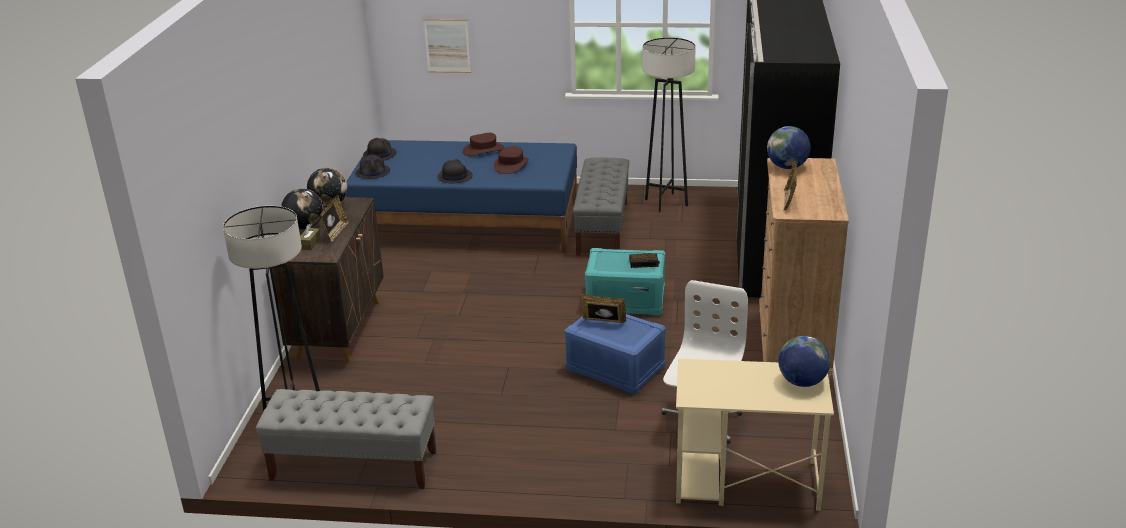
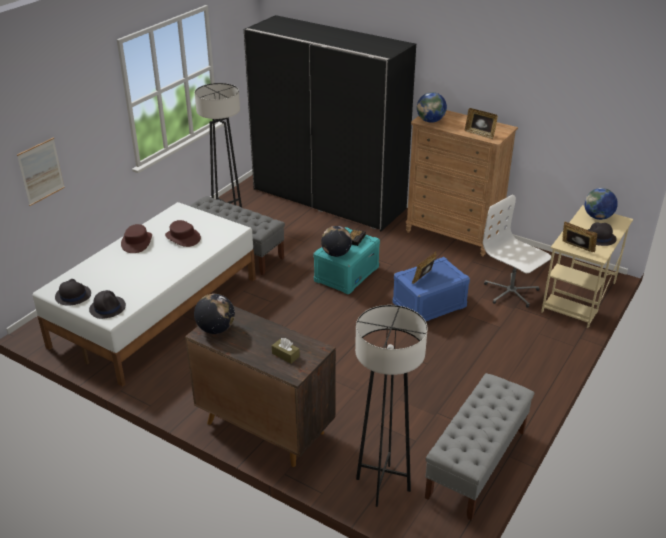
camera: 65 degrees left, 5 degrees up
(305, 226) = (248, 351): globe -> globe (336, 254)
(335, 232) = (277, 336): picture frame -> picture frame (576, 248)
(454, 176) = (171, 268): black hat -> black hat (599, 238)
(467, 224) = (155, 311): blue bed -> white bed

